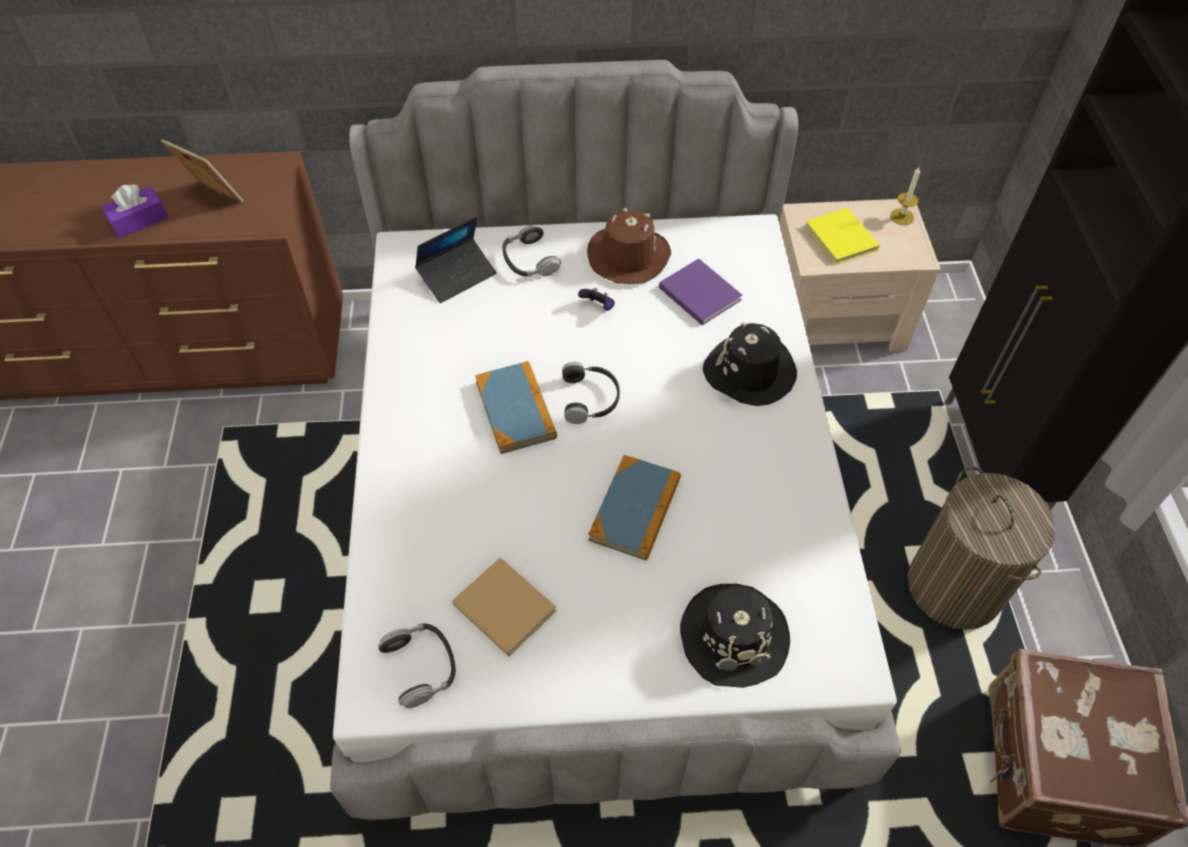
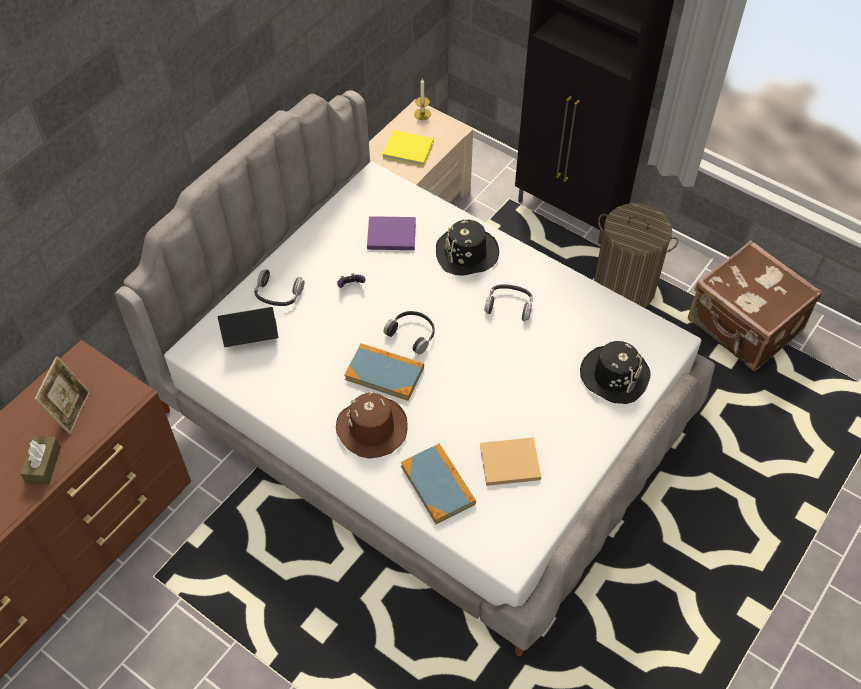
camera: 50 degrees left, 0 degrees up
(139, 220) = (43, 465): purple tissue box -> brown tissue box
(213, 197) = (71, 411): picture frame -> picture frame turned 120 degrees clockwise
(421, 666) = (511, 524): headphones -> headphones (509, 305)
(457, 276) = (250, 336): laptop -> laptop turned 105 degrees counterclockwise
(628, 256) = (328, 246): brown hat -> brown hat (372, 428)
(635, 509) = (504, 364): book -> book (438, 485)

